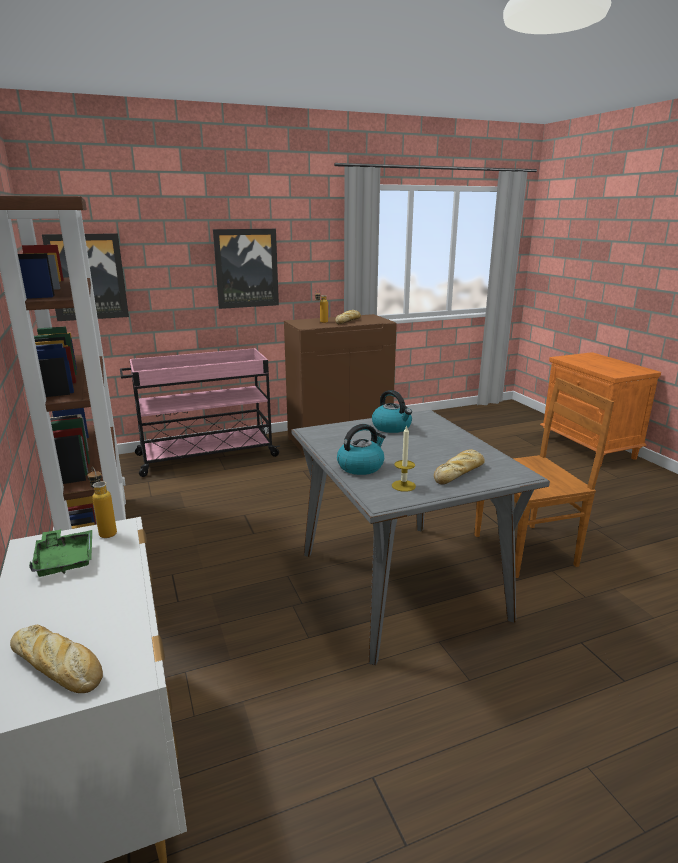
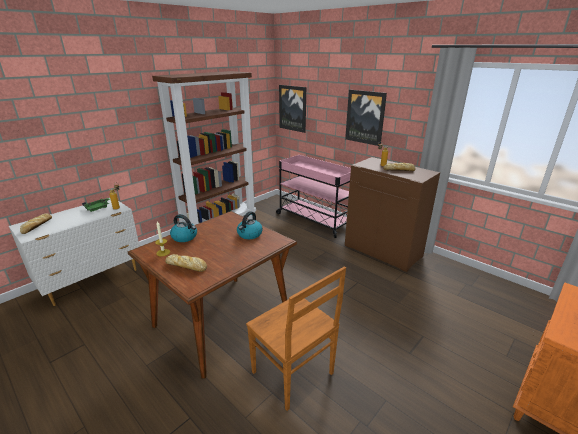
camera: 65 degrees right, 5 degrees up
(400, 584) = (222, 320): grey dining table -> brown dining table

